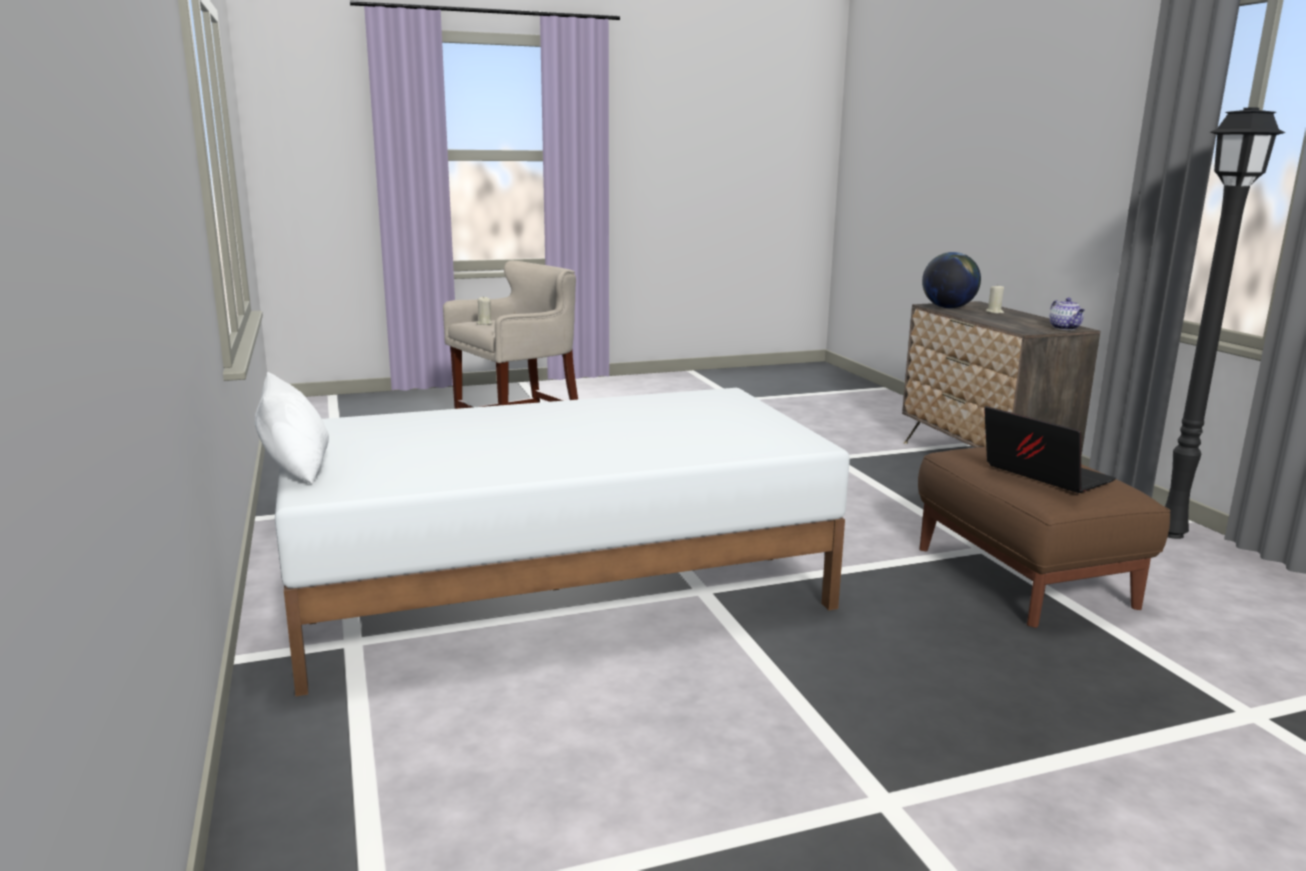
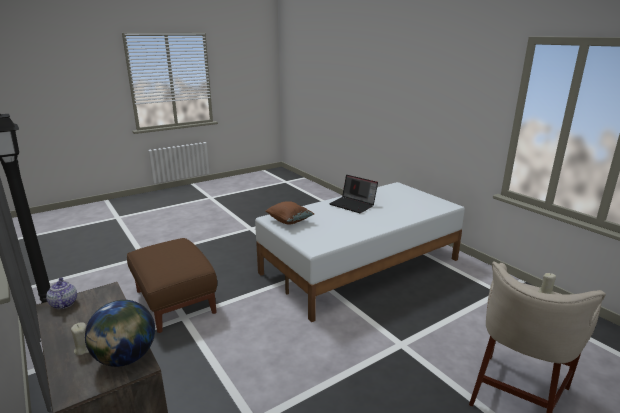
camera: 165 degrees right, 5 degrees up
(296, 470) = (416, 190): white pillow -> none
(761, 433) = (289, 221): none -> brown pillow
(1042, 475) = (172, 249): laptop -> laptop (353, 205)

